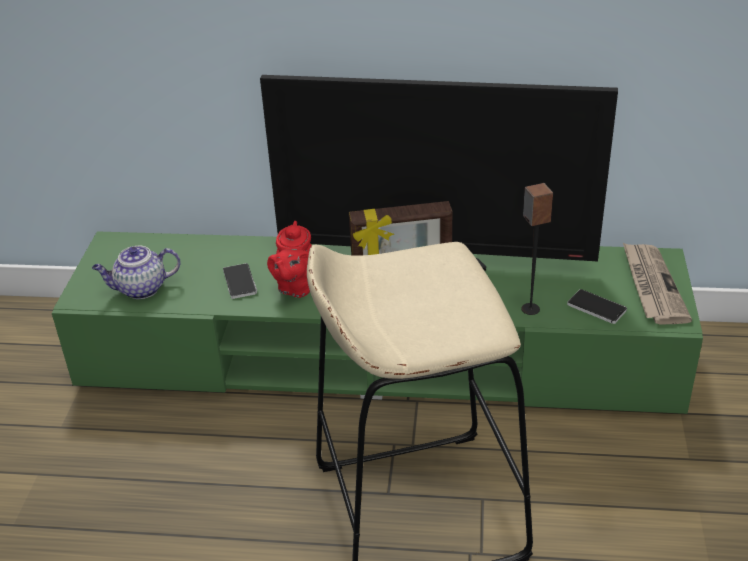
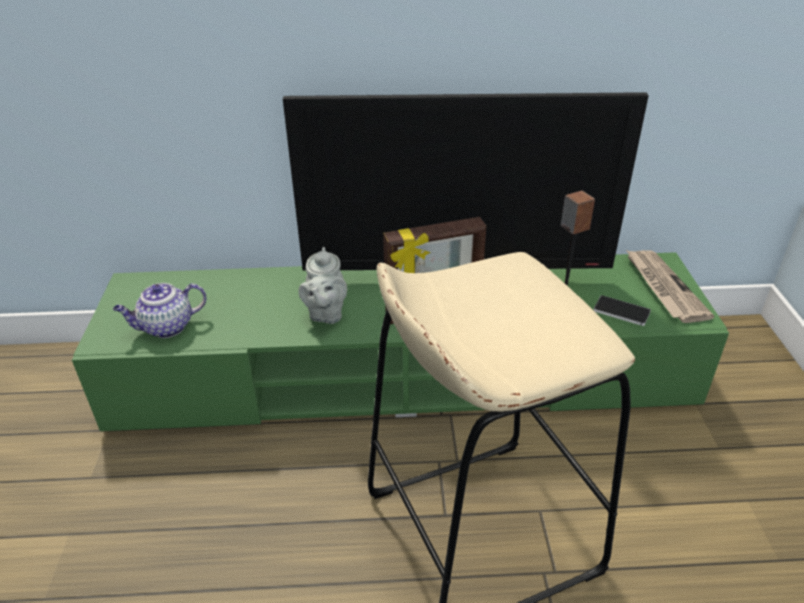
camera: 10 degrees left, 0 degrees up
(240, 282) = (268, 313): phone -> none
(295, 287) = (326, 313): red teapot -> grey teapot

